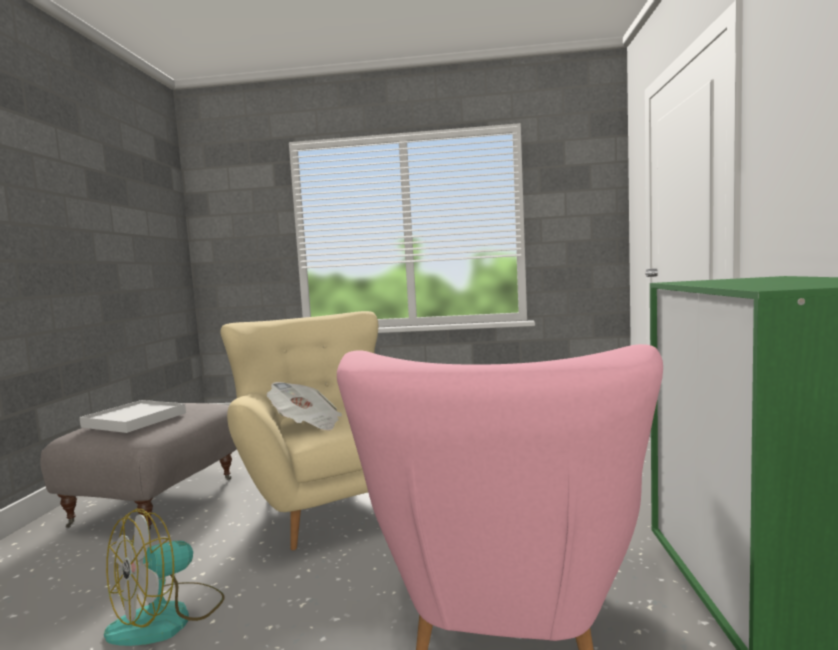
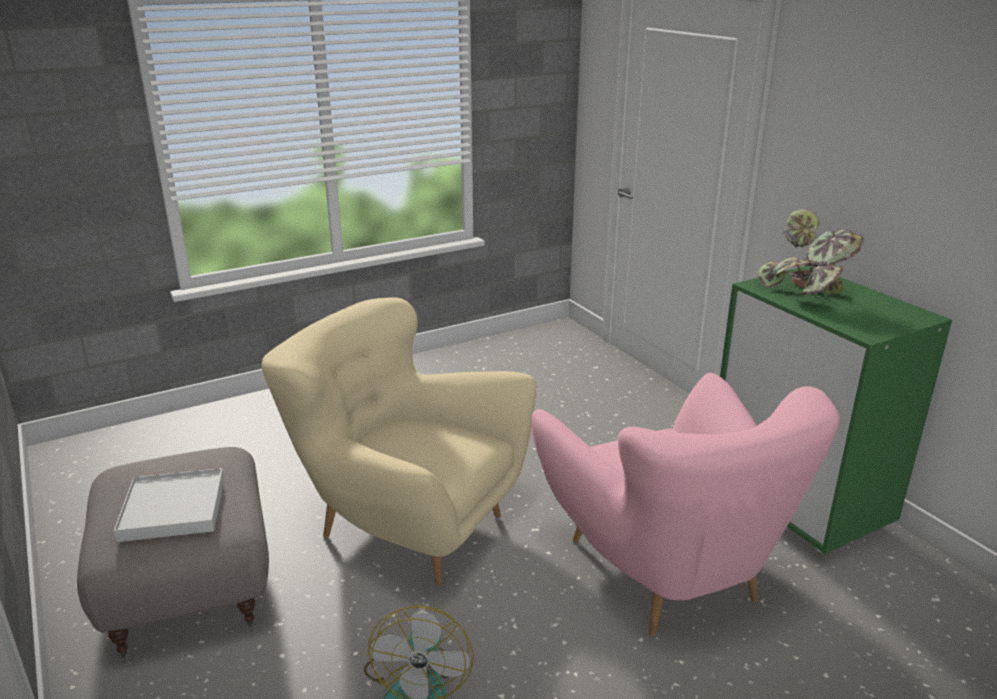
camera: 35 degrees left, 20 degrees up
(307, 424) = (413, 459): newspaper -> none
(738, 281) = (806, 292): none -> potted plant

